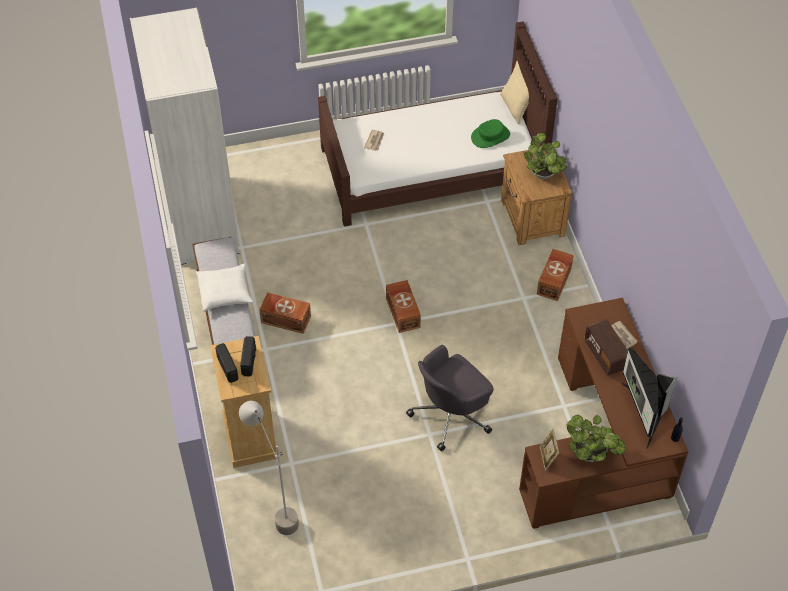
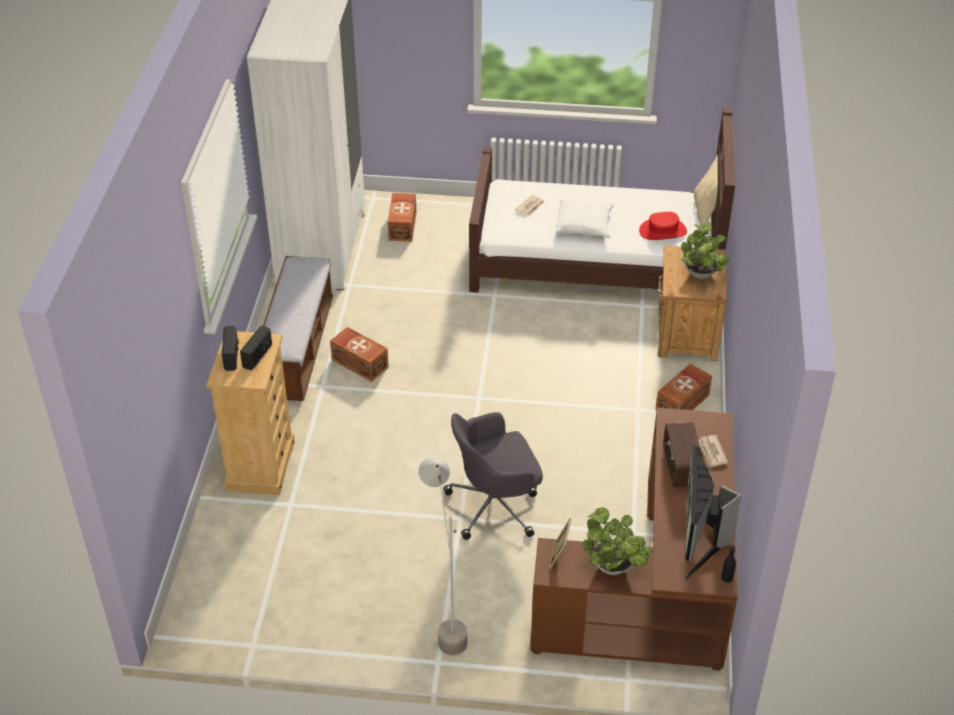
camera: 20 degrees right, 10 degrees down
(225, 292) = (293, 306): white pillow -> white pillow (584, 225)
(276, 511) = (247, 547): grey floor lamp -> grey floor lamp (445, 623)
(403, 312) = (492, 389): brown storage box -> brown storage box (403, 225)
(490, 136) = (663, 231): green hat -> red hat

